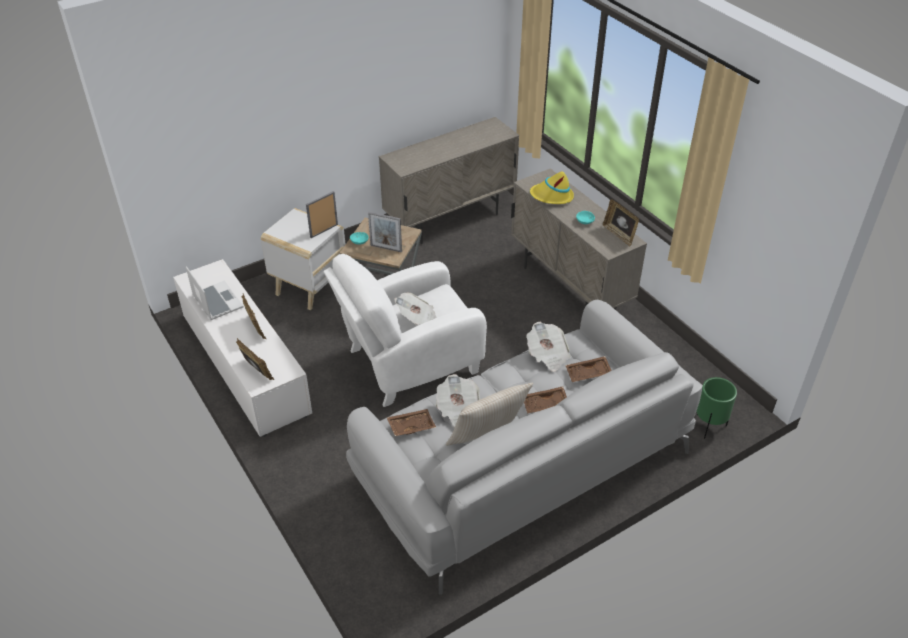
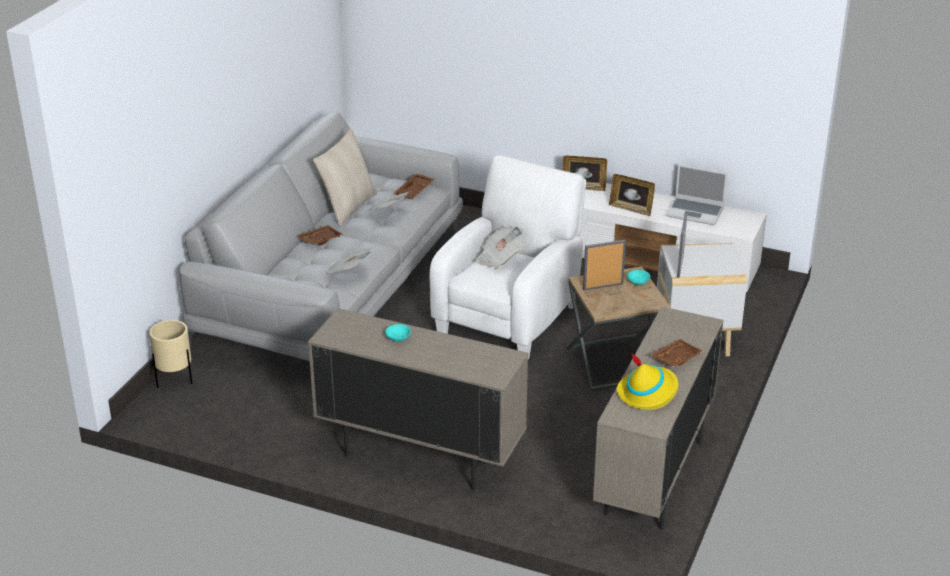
camera: 145 degrees right, 10 degrees down
(551, 196) = (464, 352): yellow hat -> yellow hat (647, 392)
(588, 374) = (298, 272): brown tray -> brown tray (675, 358)
(619, 234) = (346, 338): picture frame -> none
(709, 426) = (175, 380): green planter -> beige planter

